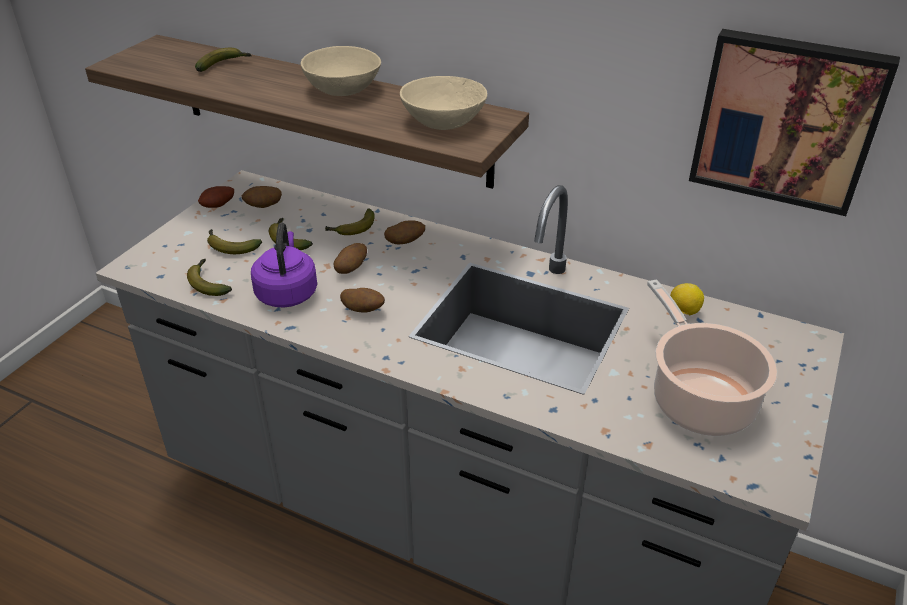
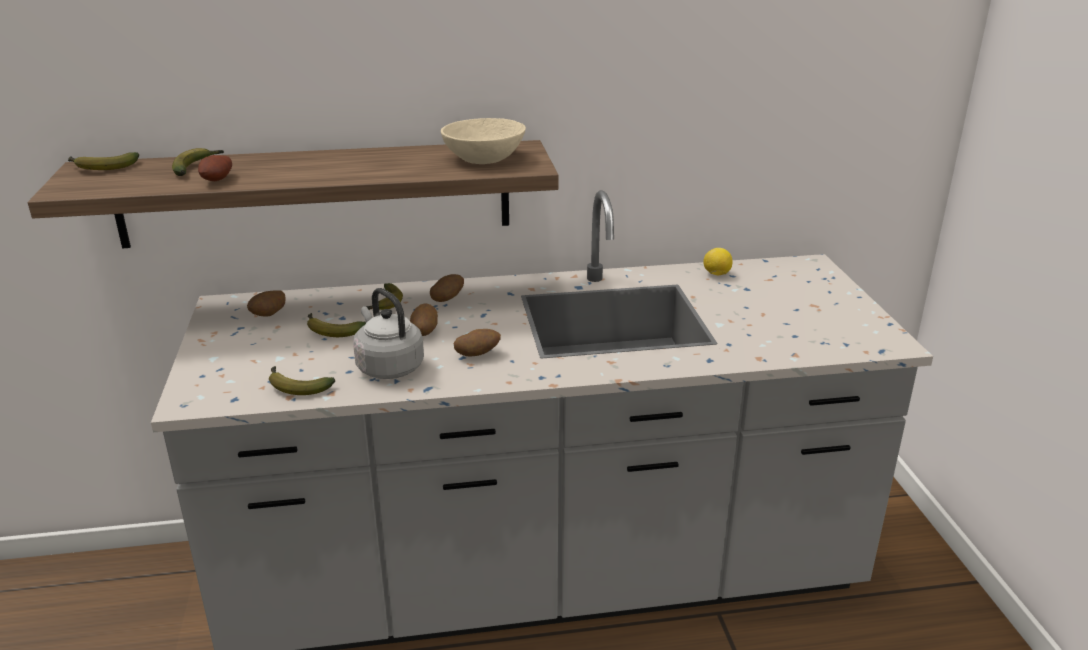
camera: 35 degrees left, 10 degrees down
(219, 206) = (218, 329): potato -> potato (219, 180)
(230, 246) = (278, 354): banana -> banana (102, 167)
(287, 292) = (388, 366): purple kettle -> grey kettle
(341, 89) = (353, 159): beige bowl -> none
(699, 399) = (791, 318): cooking pot -> none
(786, 120) = (756, 91): picture -> none

